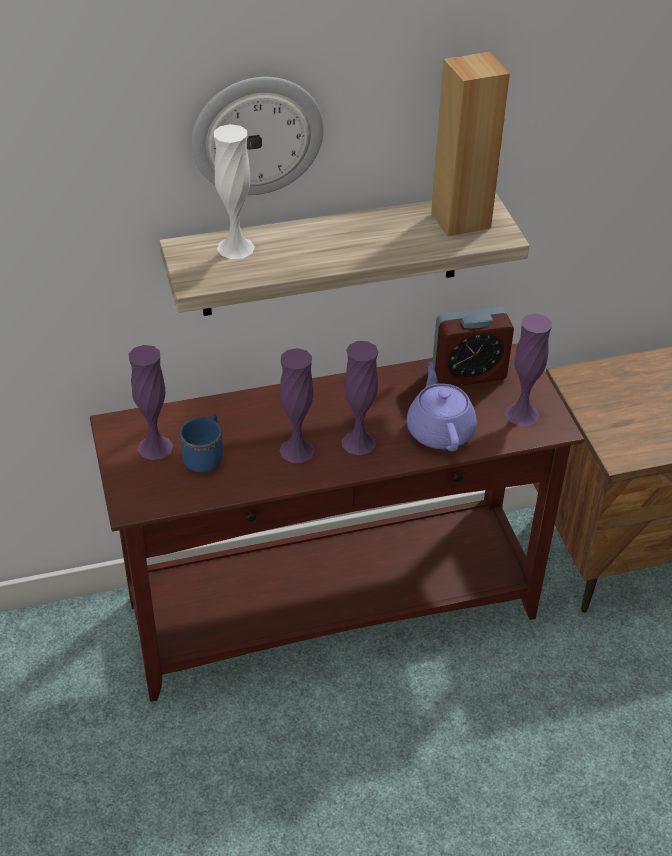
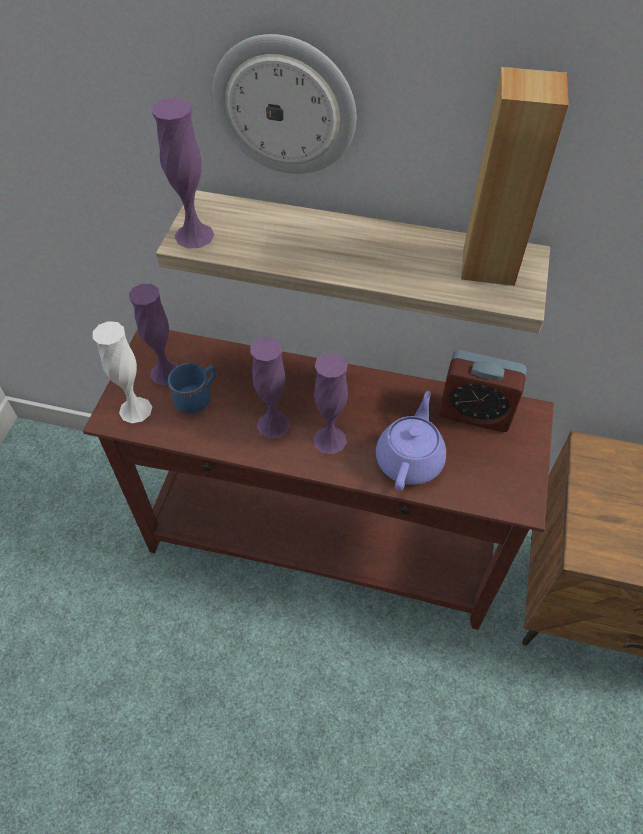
camera: 30 degrees right, 10 degrees up
(235, 247) = (248, 220): white vase -> white vase (135, 409)
(522, 414) = (498, 476): purple vase -> purple vase (194, 235)

